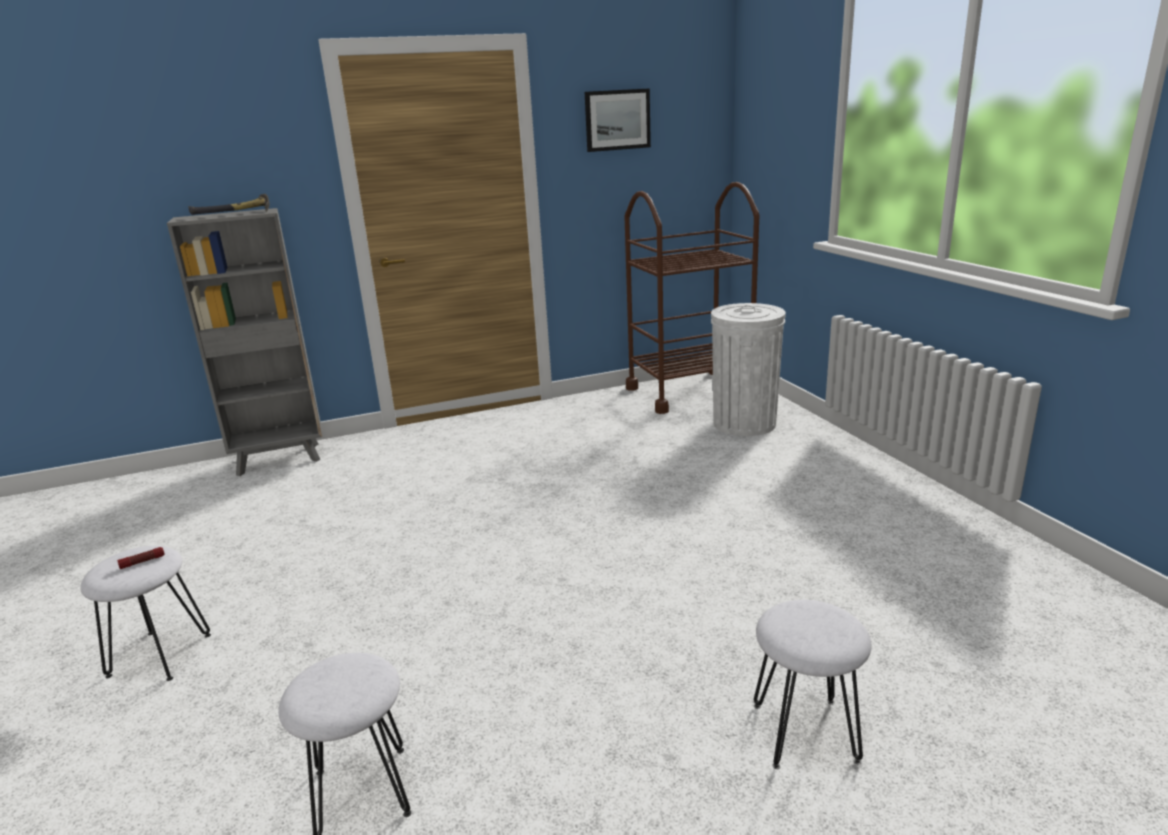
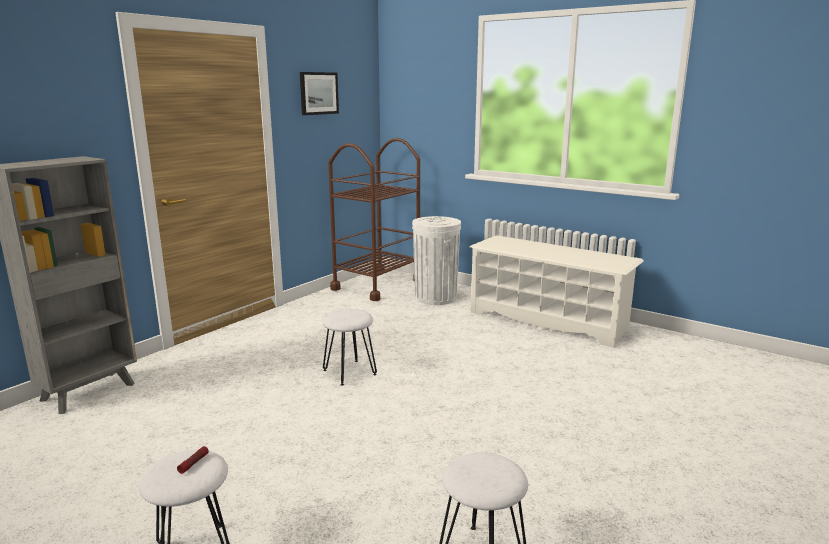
camera: 35 degrees left, 5 degrees down
(235, 214) = (61, 161): hammer -> none
(804, 731) = (653, 434): white stool -> white stool (349, 372)
(871, 494) = (548, 320): none -> white shoe rack

